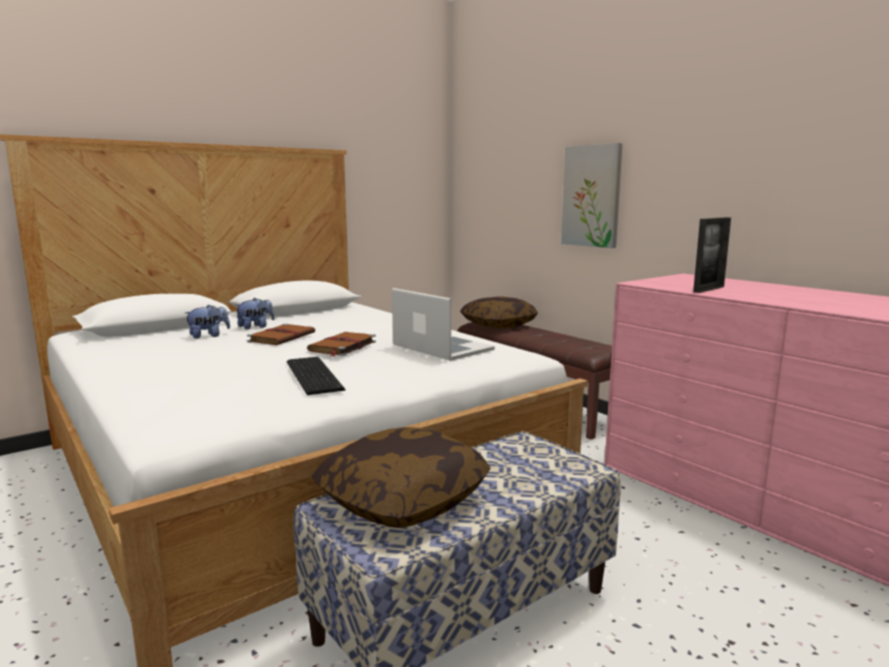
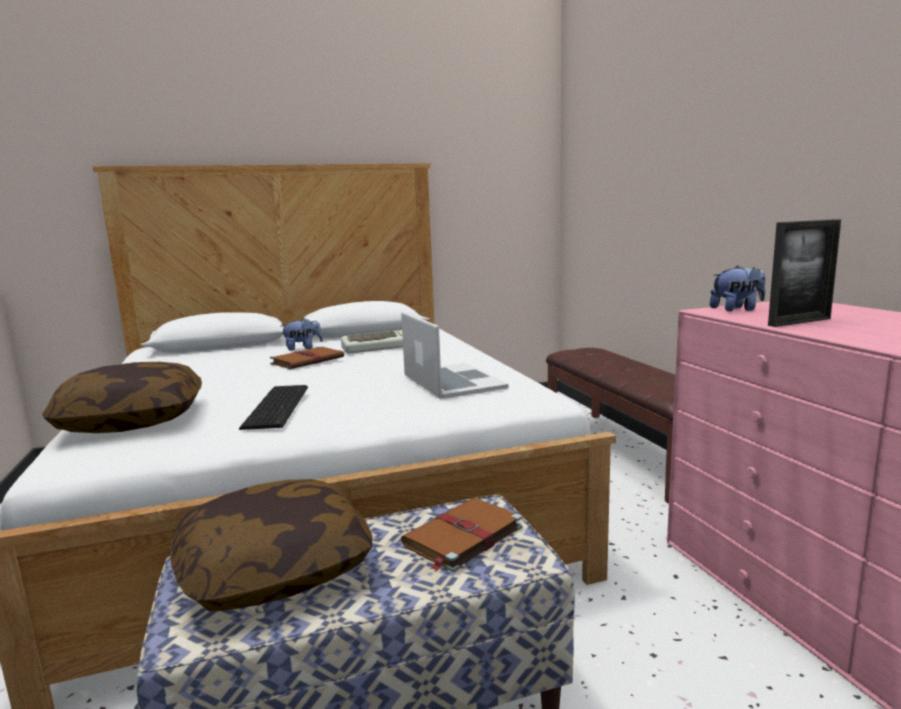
camera: 20 degrees right, 0 degrees up
(209, 336) = (250, 356): plush toy -> plush toy (737, 309)
(332, 323) = (377, 347): none -> keyboard
(342, 347) = (350, 374): brown book -> brown book (462, 537)
(498, 325) = (591, 355): pillow -> pillow (133, 420)
(592, 196) = (696, 200): picture -> none

